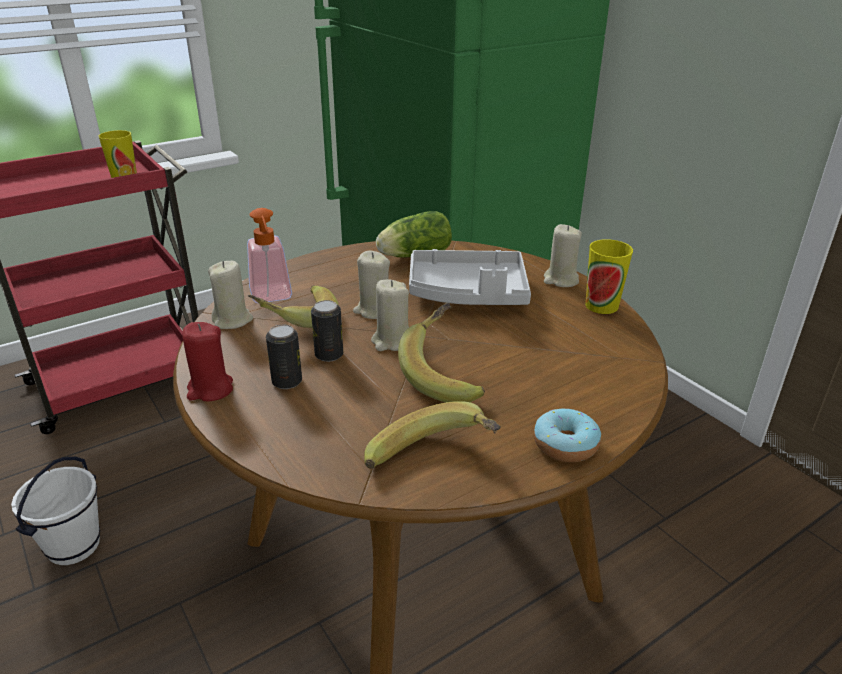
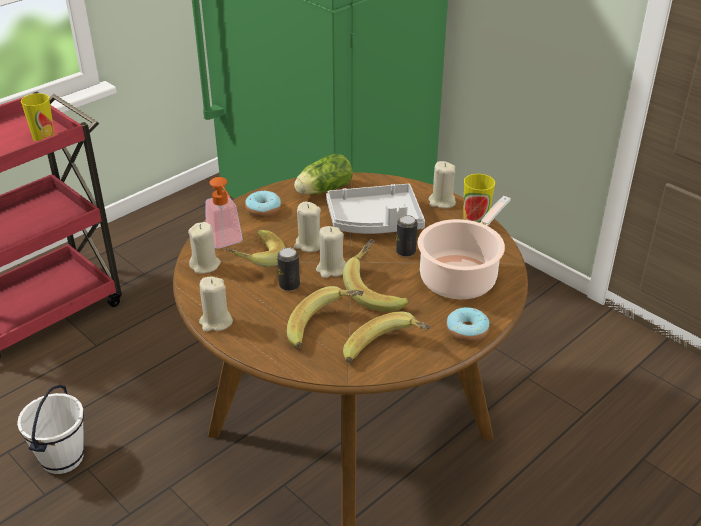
camera: 10 degrees left, 5 degrees up
(210, 389) = (216, 322): red candle -> beige candle
(287, 381) = (267, 309): can -> can (405, 252)
(333, 268) = (263, 210): none -> donut
(355, 417) = (325, 329): none -> banana
(569, 370) = (461, 277): none -> cooking pot

